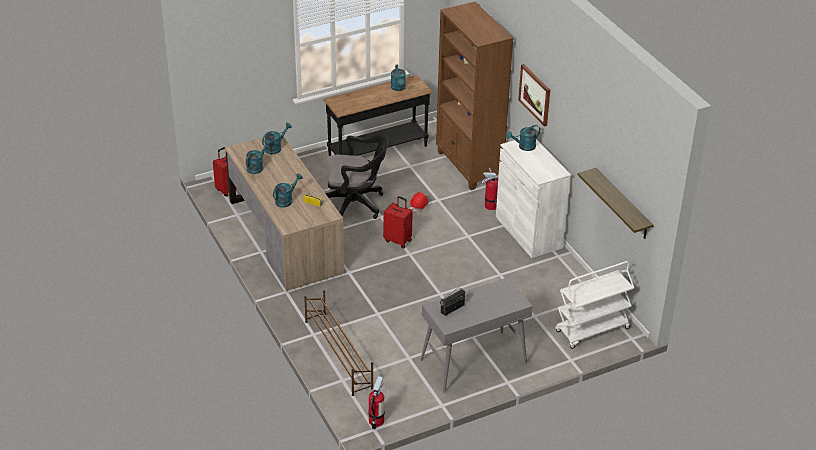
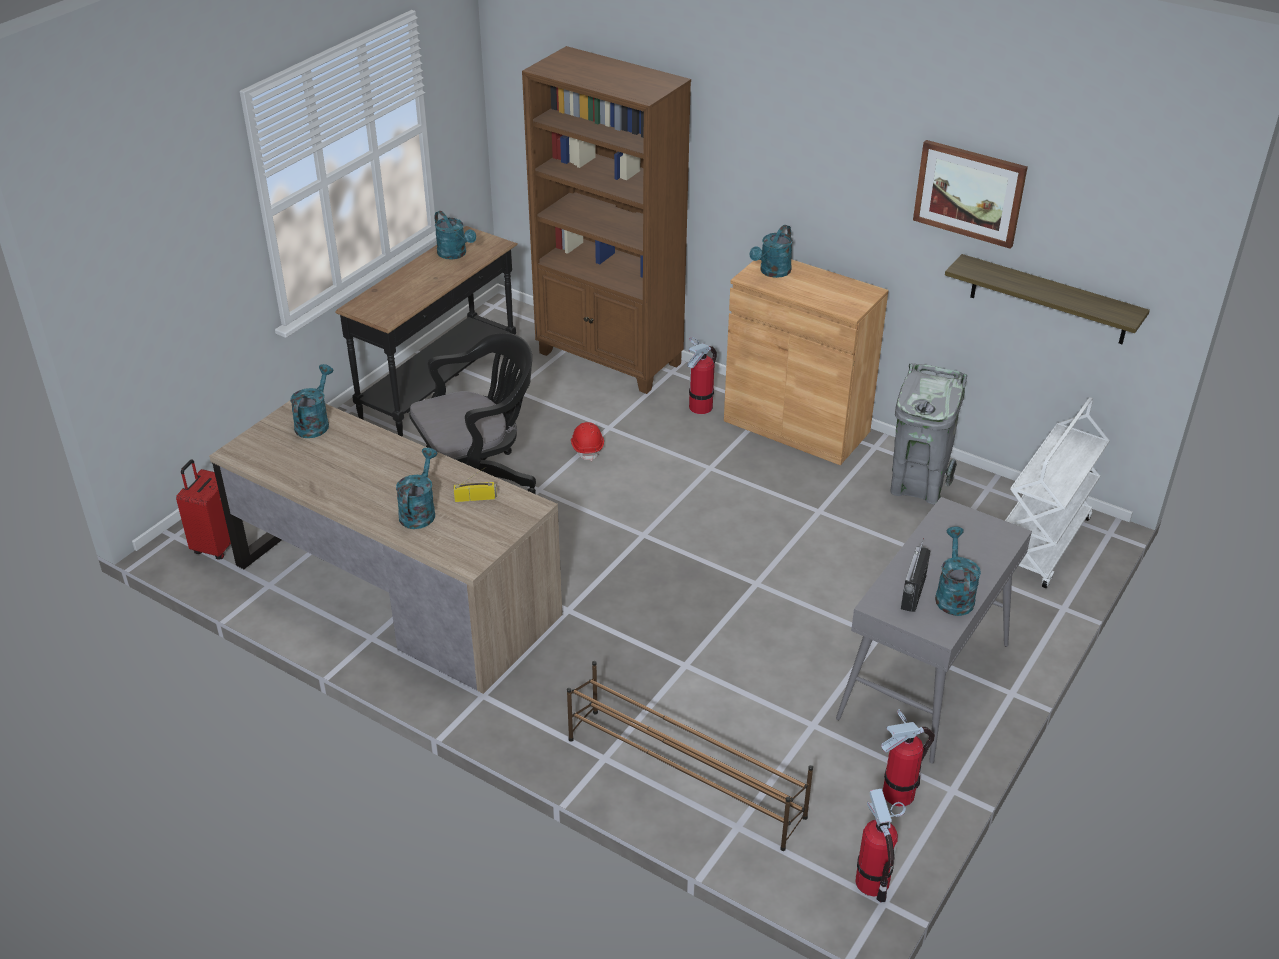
camera: 30 degrees left, 0 degrees up
(257, 167) = (307, 470): turquoise watering can -> turquoise watering can (953, 595)
(398, 240) = (604, 519): red suitcase -> none
(418, 397) = (898, 793): none -> fire extinguisher
(528, 232) = (796, 426): white cabinet -> brown cabinet
(535, 94) = (763, 171): picture -> picture (969, 193)
(559, 281) = (917, 485): none -> grey trash can

